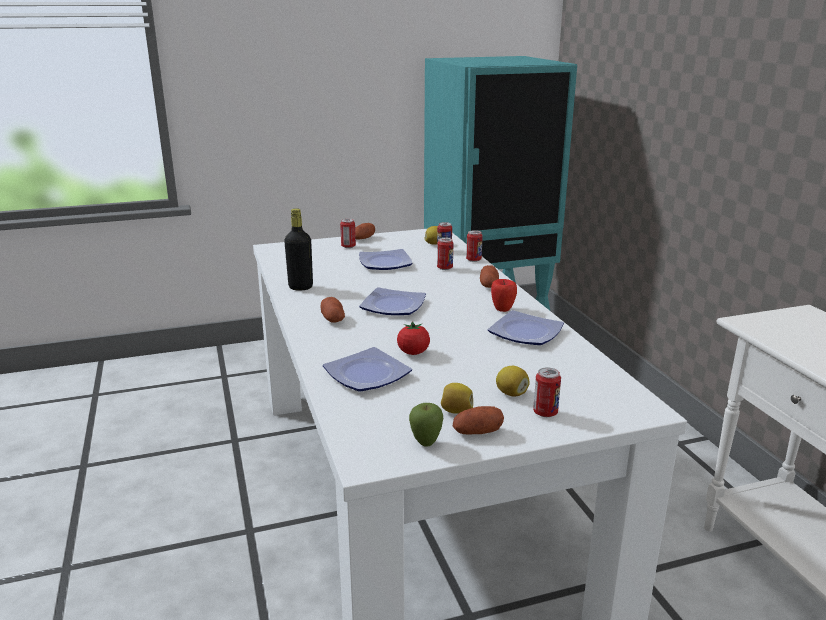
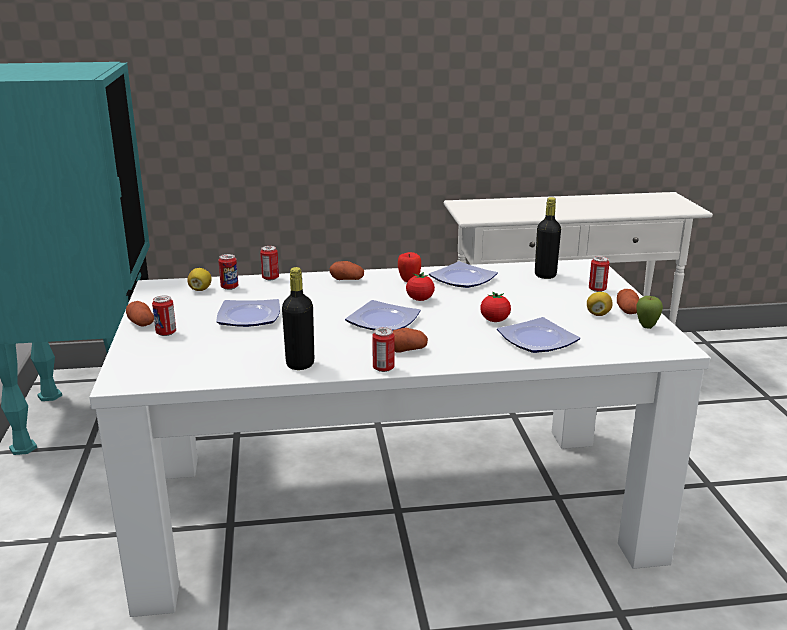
camera: 80 degrees left, 0 degrees up
(444, 268) = (286, 292): can -> can (383, 368)
(454, 317) = (420, 299): none -> tomato
(511, 393) = (569, 295): lemon -> none
(575, 378) = (545, 275): none -> black bottle

